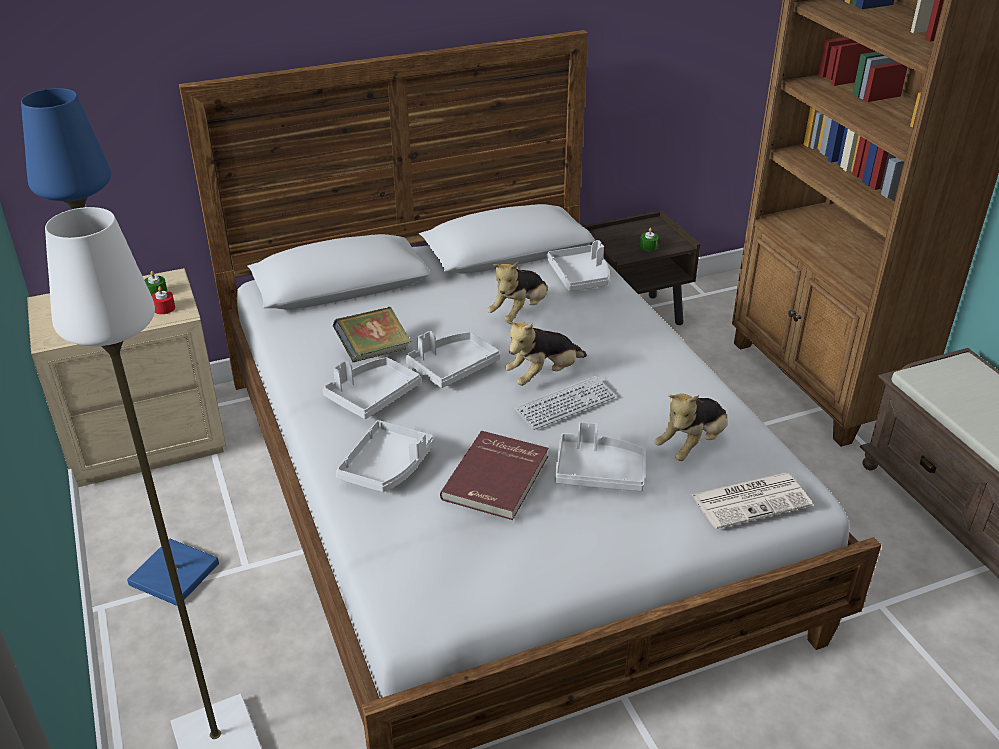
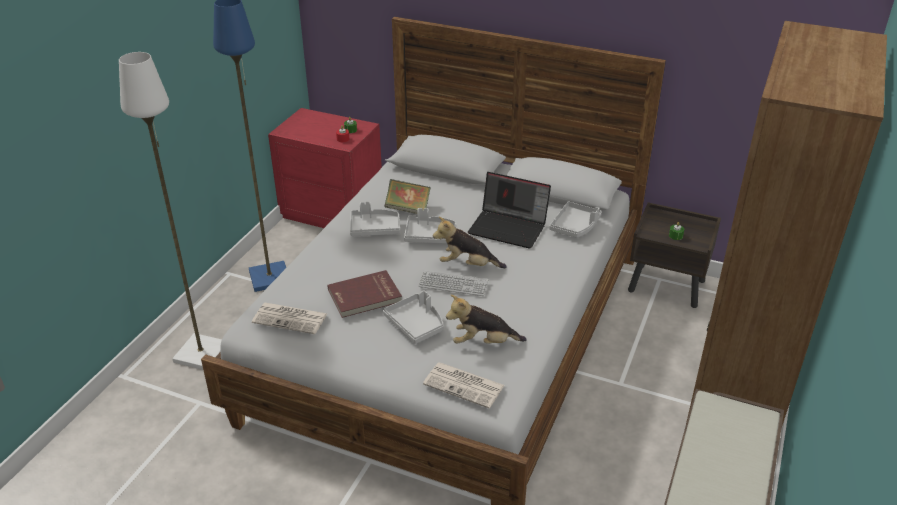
camera: 45 degrees right, 0 degrees up
(146, 440) = (333, 212): beige nightstand -> red nightstand
(387, 467) = (331, 263): grey tray -> none
(452, 564) = (291, 318): none -> newspaper
(519, 312) = (509, 227): plush toy -> laptop

